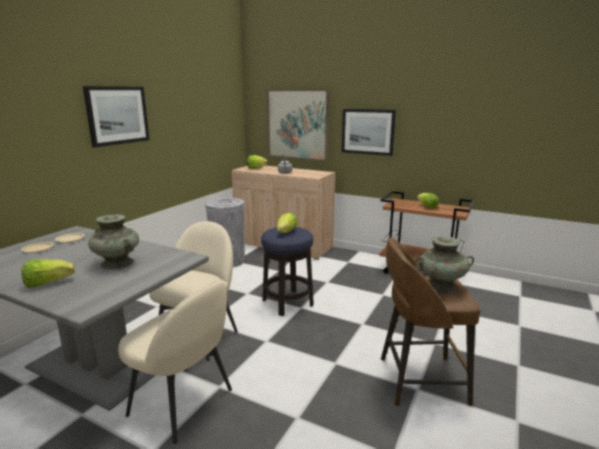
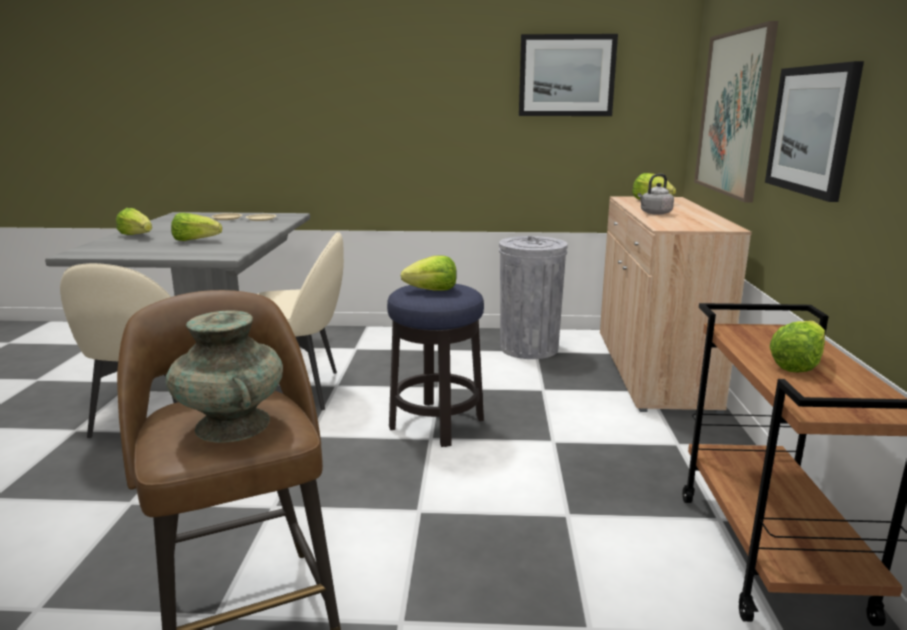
camera: 65 degrees right, 0 degrees up
(117, 115) = (389, 80): picture -> picture (566, 75)
(117, 263) = (195, 240): turquoise vase -> lettuce

